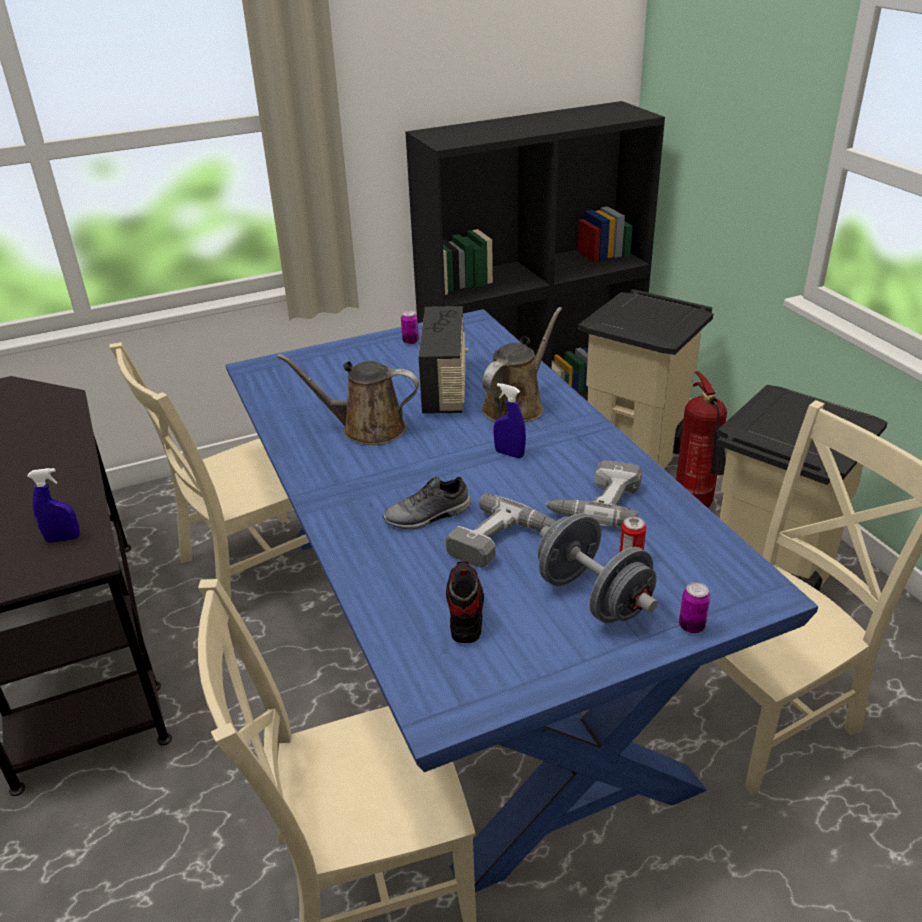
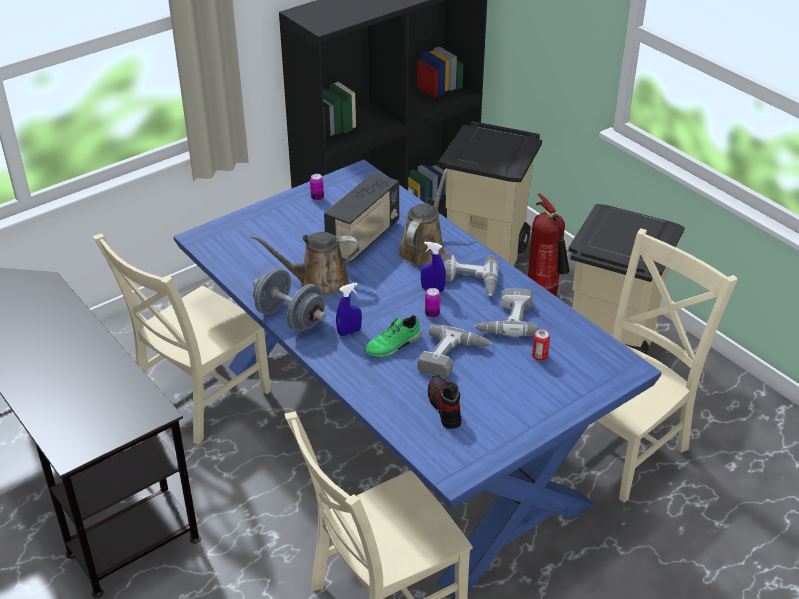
camera: 15 degrees left, 5 degrees up
(63, 539) = (125, 399): blue spray bottle -> blue spray bottle (349, 332)
(428, 516) = (393, 345): grey shoe -> green shoe
(445, 388) = (363, 239): radio -> radio turned 45 degrees clockwise
(560, 450) = (468, 282): none -> power drill
(593, 597) = (523, 386): grey dumbbell -> grey dumbbell (290, 318)
(691, 626) = (589, 396): can -> can (432, 314)

